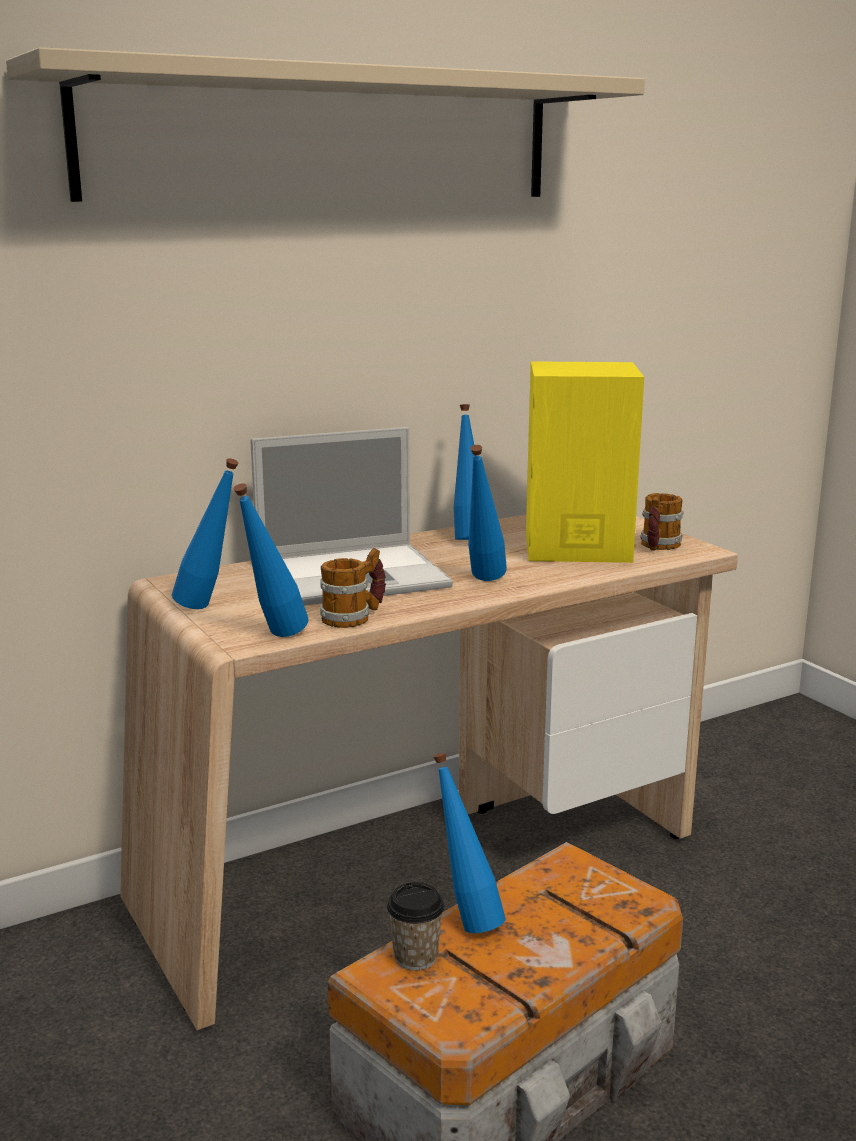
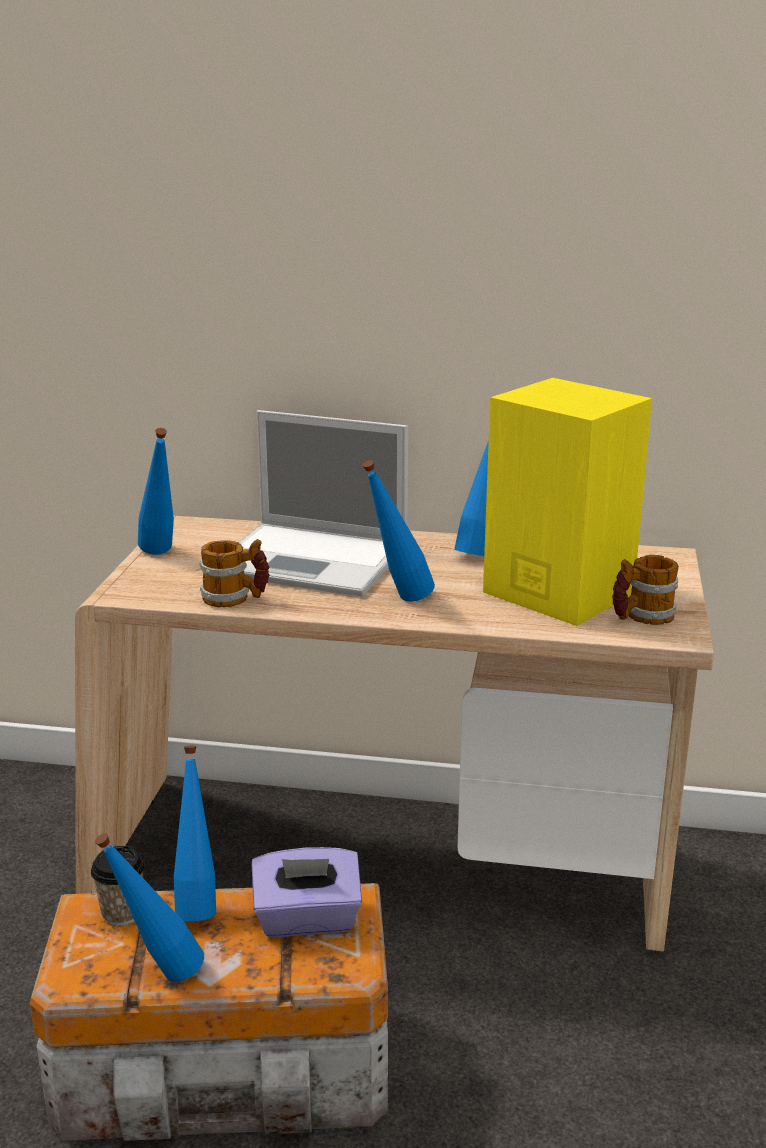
camera: 40 degrees right, 5 degrees up
(273, 638) = (148, 596): blue bottle -> blue bottle (158, 975)
(327, 137) = (369, 120): beige shelf -> none
(565, 887) = (307, 920): none -> purple tissue box

